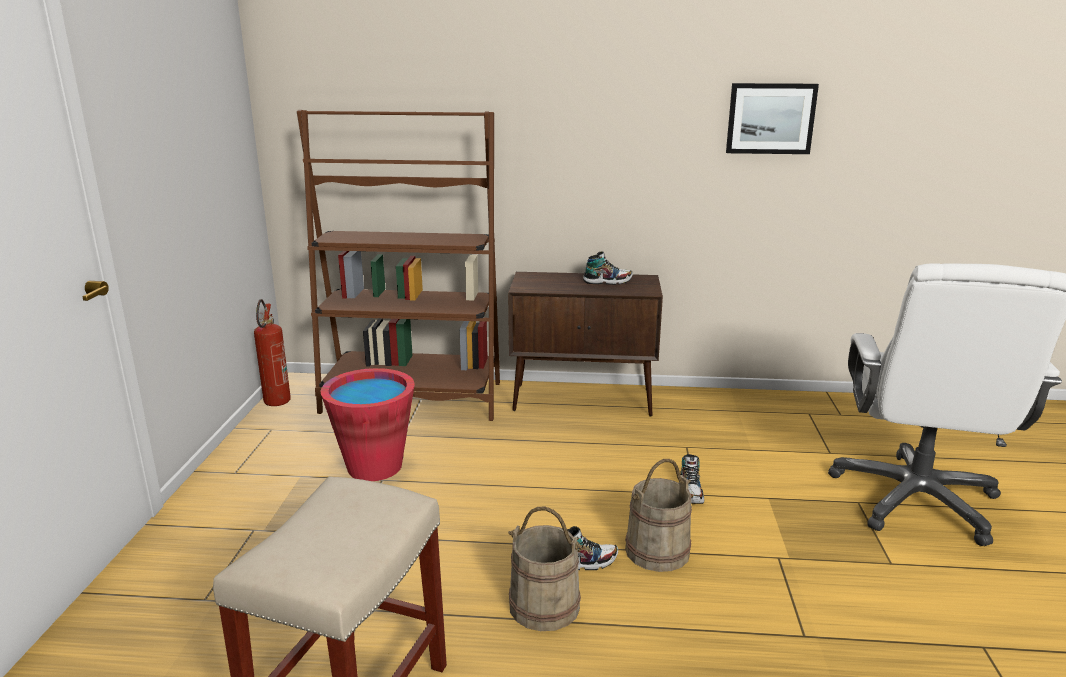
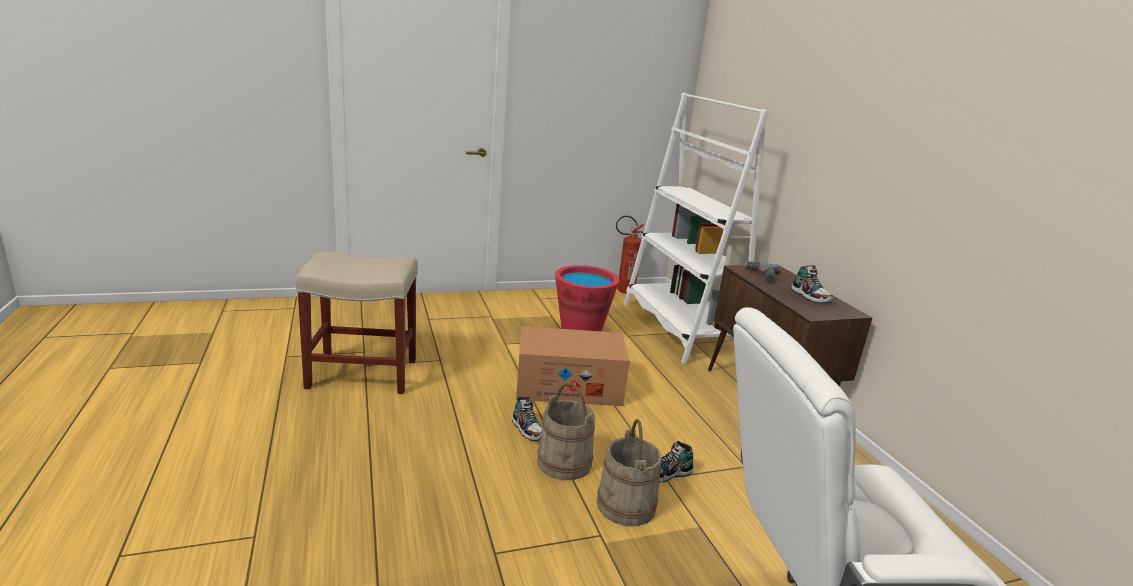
camera: 65 degrees right, 0 degrees up
(412, 398) = (680, 329): brown bookcase -> white bookcase
(500, 509) = (568, 386): none -> cardboard box
(544, 605) = (472, 419): beige bucket -> beige bucket (626, 505)
(546, 285) = (761, 276): none -> power drill
(770, 118) = (1043, 173): picture -> none

